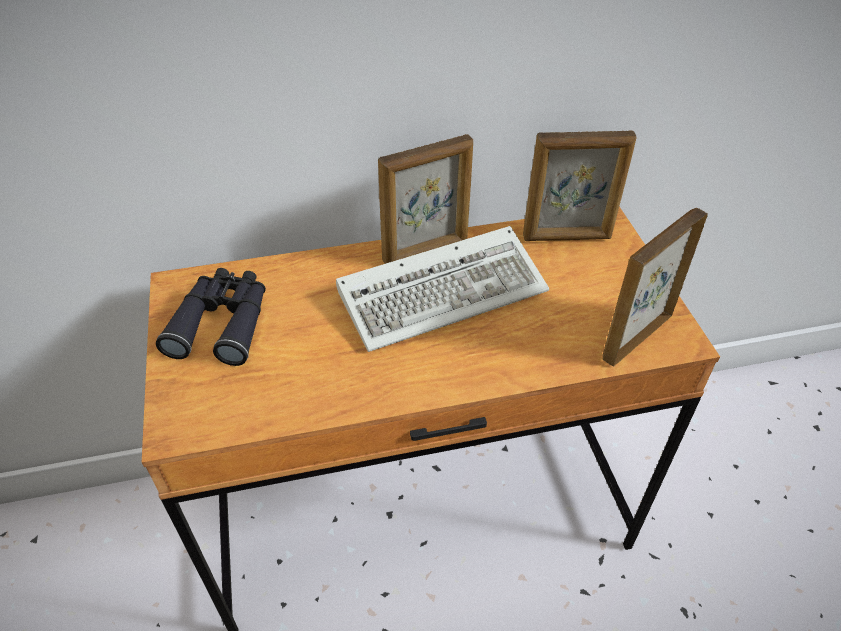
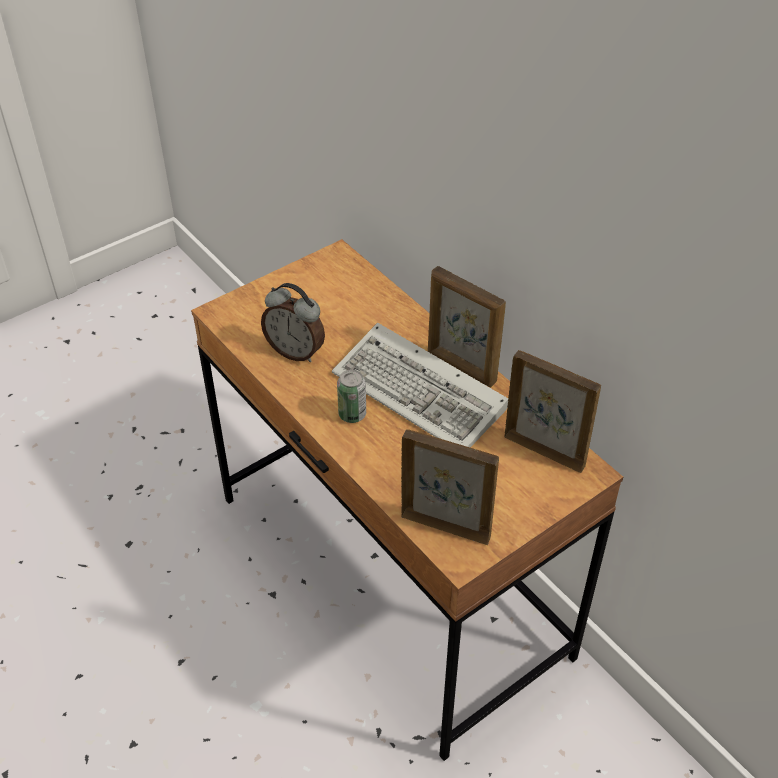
camera: 65 degrees right, 0 degrees up
(223, 323) = (317, 292): black binoculars -> none
(307, 374) = (296, 351): none -> alarm clock
(443, 357) = (352, 414): none -> can
(567, 237) = (544, 450): picture frame -> picture frame turned 150 degrees clockwise

